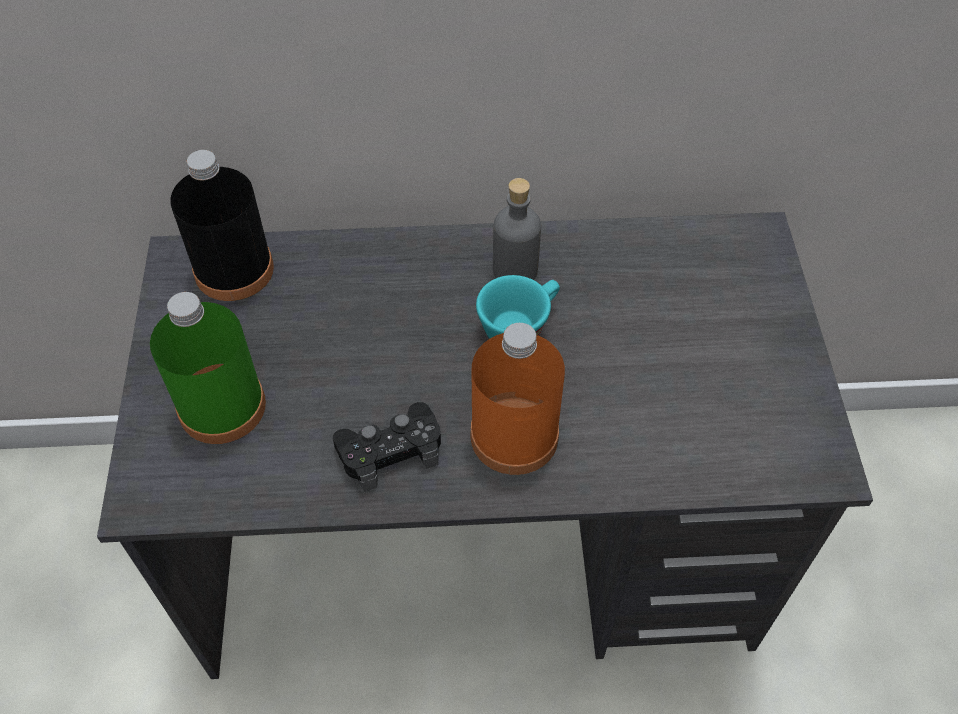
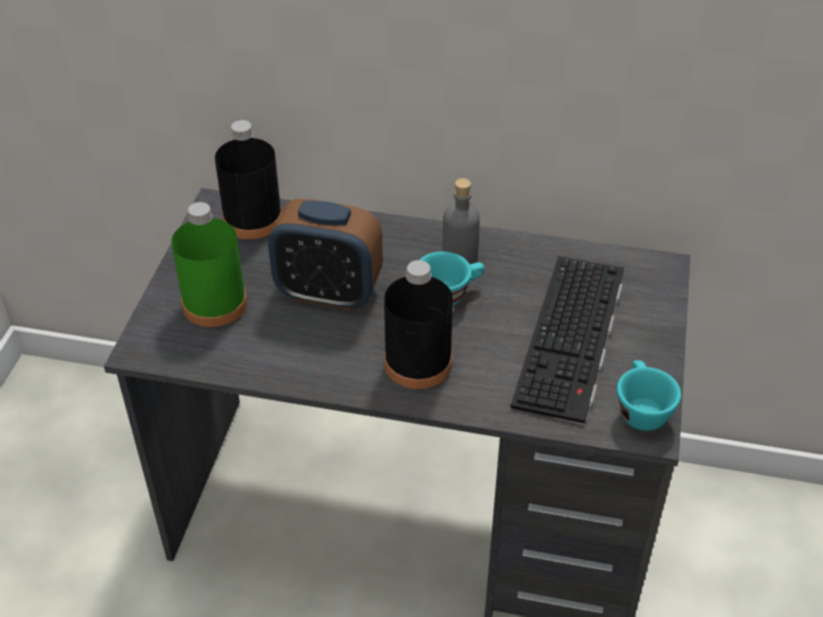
camera: 15 degrees right, 10 degrees down
(367, 357) = (328, 293): none -> alarm clock
(390, 451) = (324, 355): black game controller -> none
(514, 436) = (418, 363): orange bottle -> black bottle
(690, 357) = (573, 338): none -> keyboard
(804, 438) = (640, 409): none -> turquoise cup

